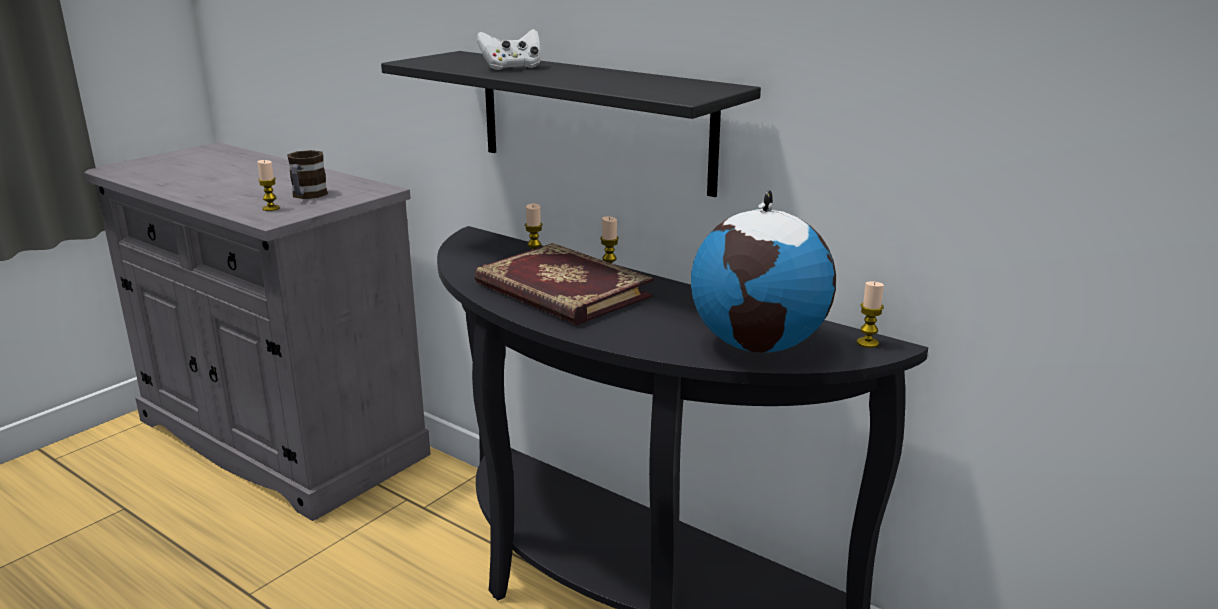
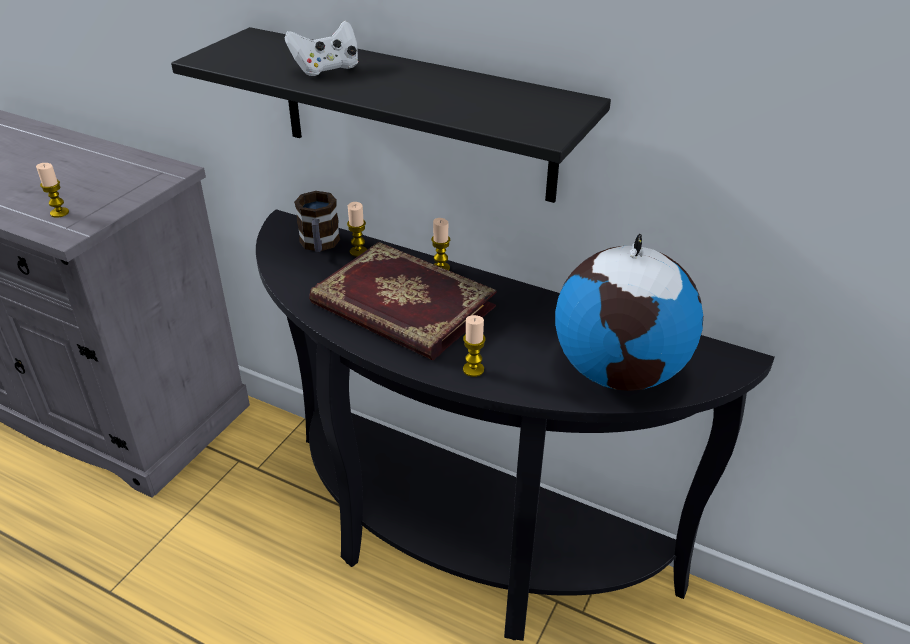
camera: 10 degrees left, 15 degrees up
(307, 196) = (94, 188): mug -> mug (319, 245)
(867, 343) = (718, 357): candle -> candle (473, 369)

